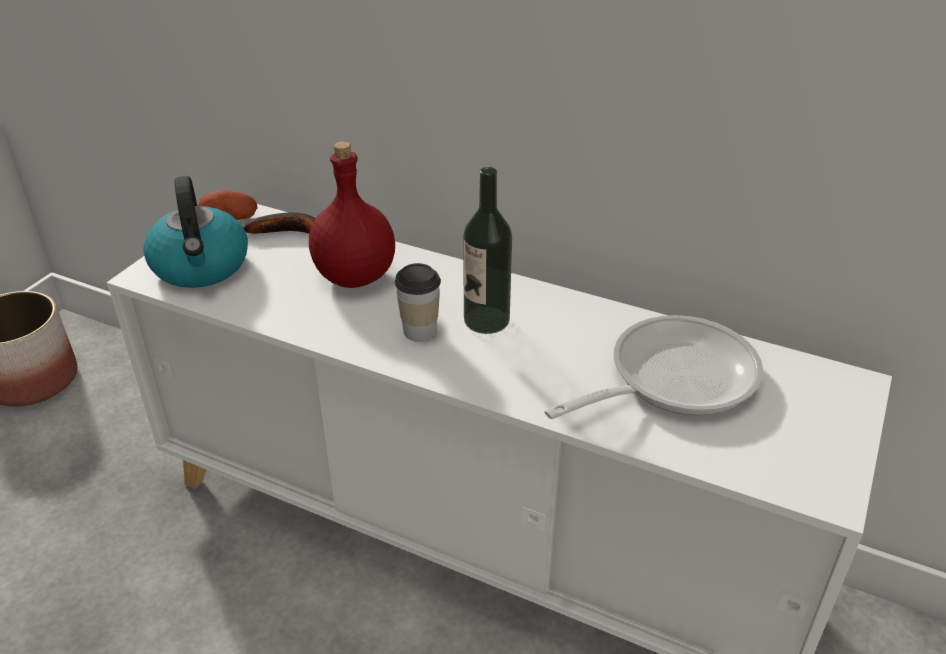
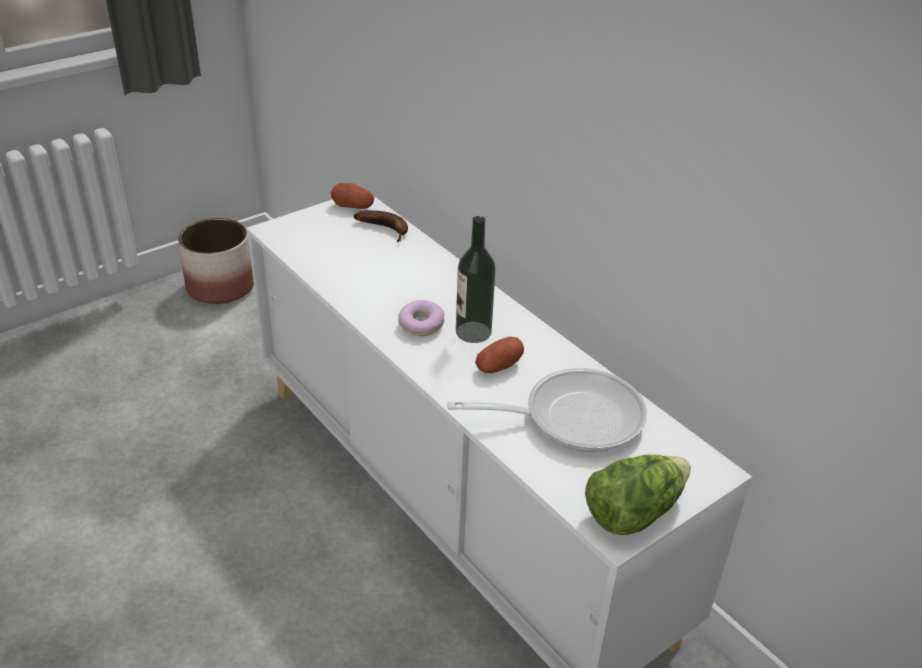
camera: 25 degrees right, 0 degrees up
(201, 267) = (311, 235): kettle -> none
(355, 276) = (406, 272): red bottle -> none
(420, 331) = (421, 324): cup -> donut
(546, 349) = (499, 366): none -> potato
(821, 460) = (633, 510): none -> lettuce

